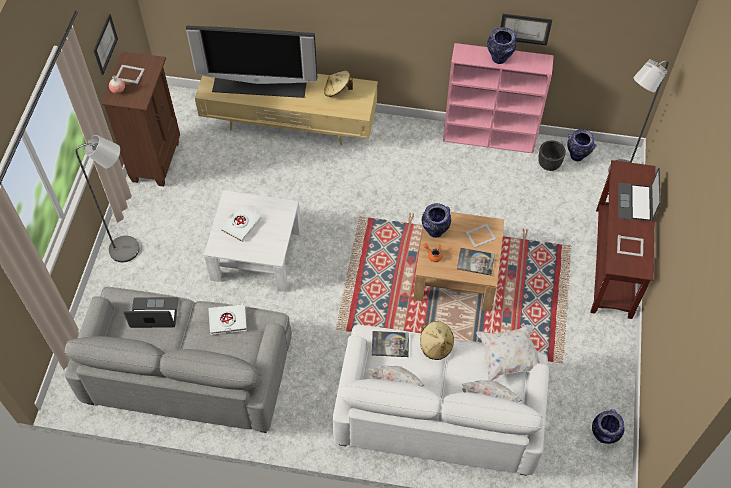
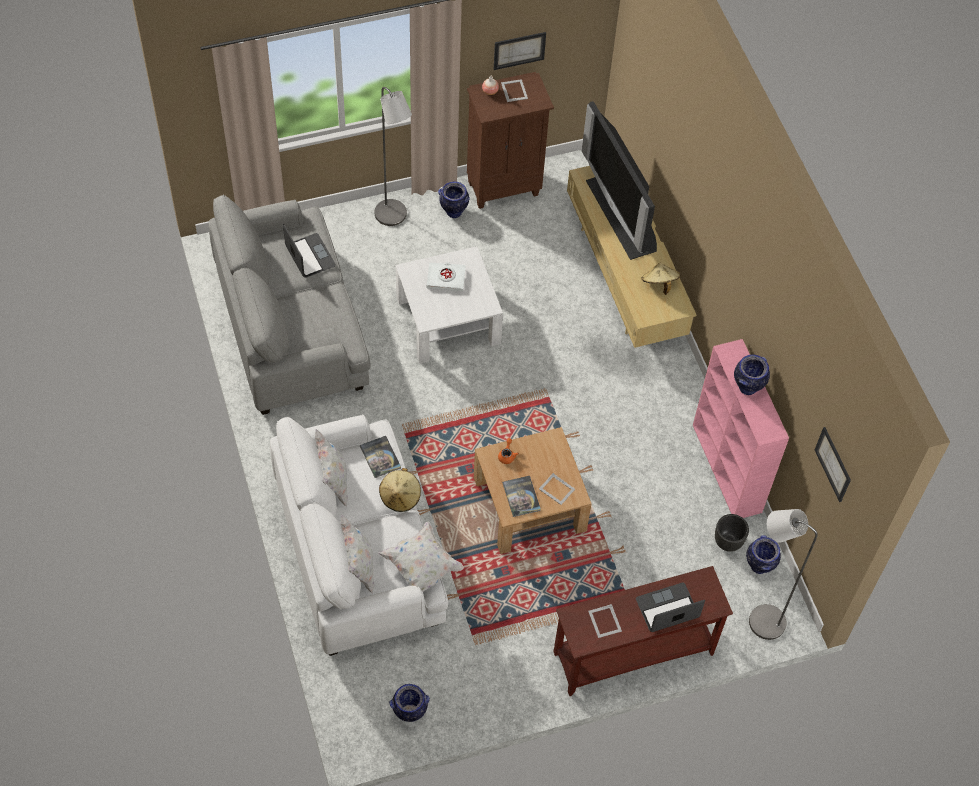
camera: 60 degrees right, 0 degrees up
(227, 321) = (333, 315): white book -> none
(435, 232) = (536, 446): vase -> vase (453, 212)
(525, 29) = (782, 384): picture -> picture (833, 464)

